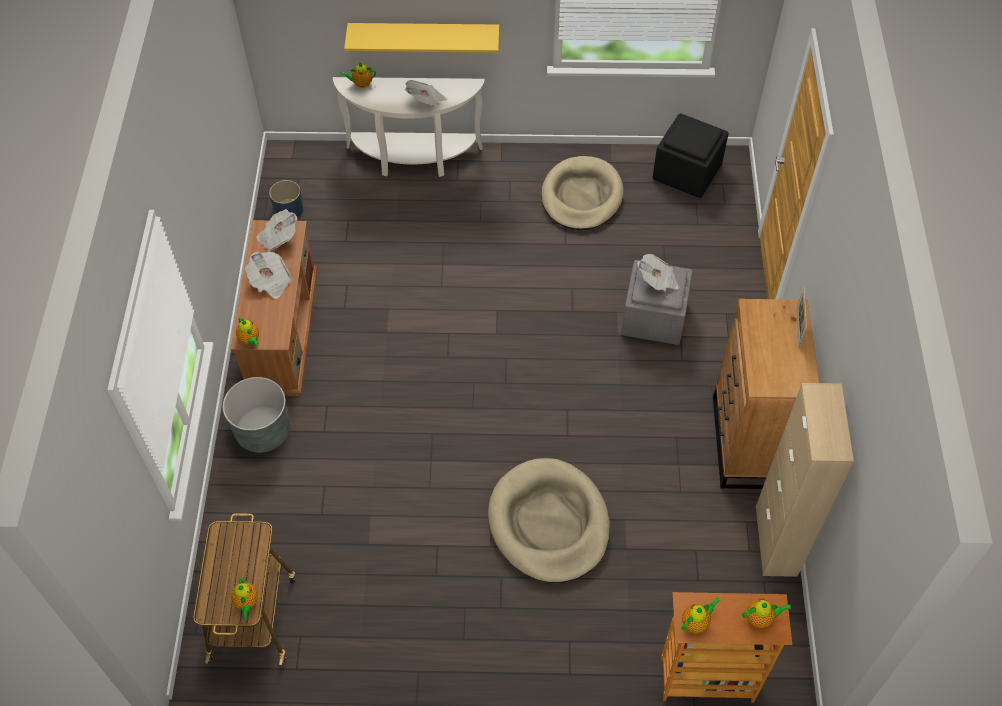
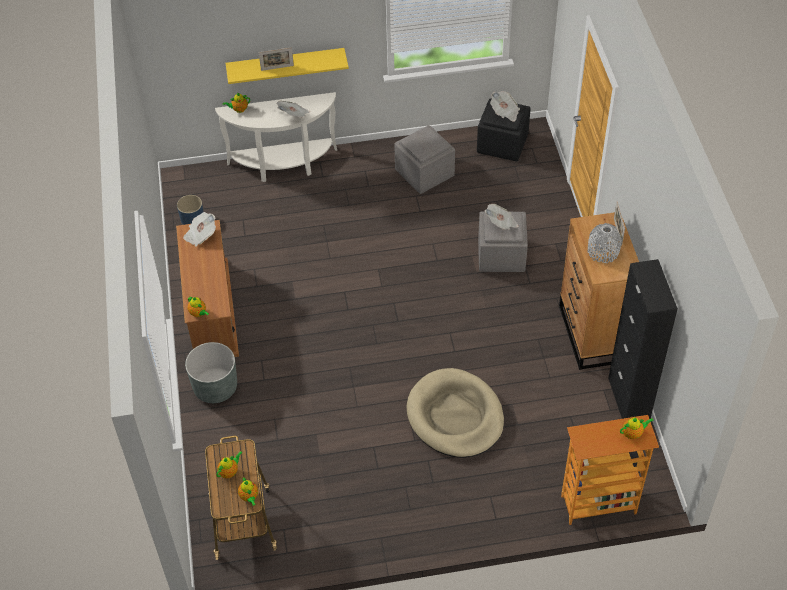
camera: 10 degrees left, 5 degrees down
(270, 282) = (203, 269): newspaper -> newspaper (505, 112)
(409, 39) = (277, 68): none -> picture frame
(581, 196) = (424, 174): beige dog bed -> grey ottoman
(696, 622) = (588, 444): teapot -> teapot (229, 472)
(772, 352) = (603, 252): none -> grey vase
(776, 541) = (628, 399): beige cabinet -> black cabinet

